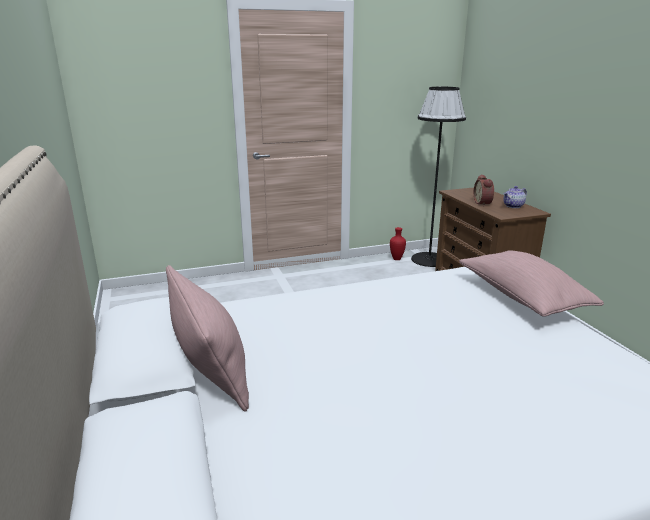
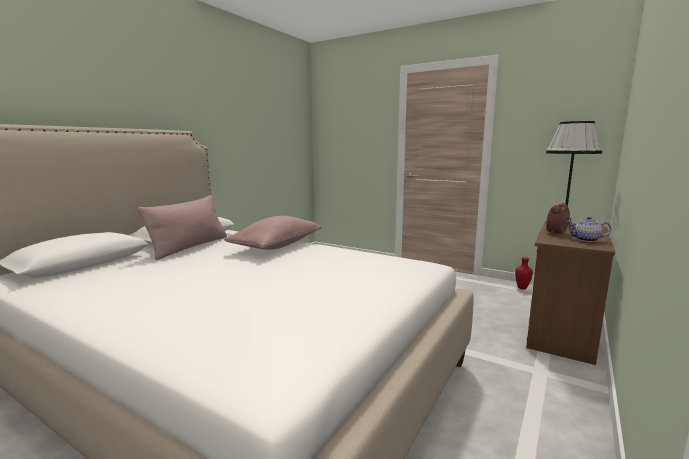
camera: 50 degrees right, 10 degrees down
(521, 297) = (404, 283): pink pillow -> pink pillow (276, 246)

